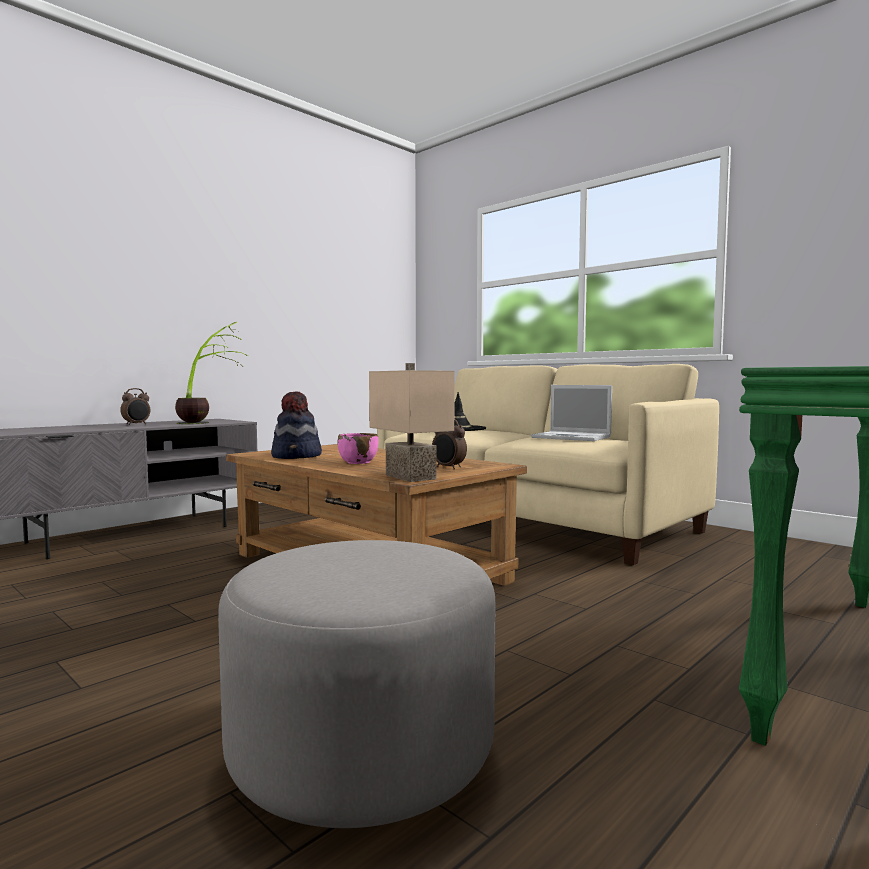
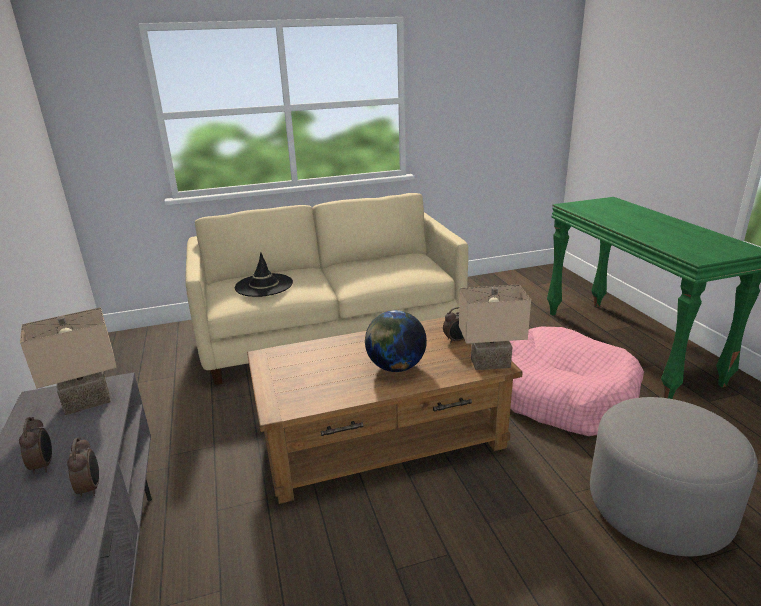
camera: 60 degrees left, 20 degrees up
(112, 428) = (91, 488): none -> alarm clock
(209, 422) = (86, 403): potted plant -> beige table lamp
(297, 456) = (330, 388): hat -> none
(358, 462) = (395, 367): pink bowl -> globe
(573, 437) = (382, 267): laptop -> none
(595, 638) = (559, 394): none -> pink dog bed

